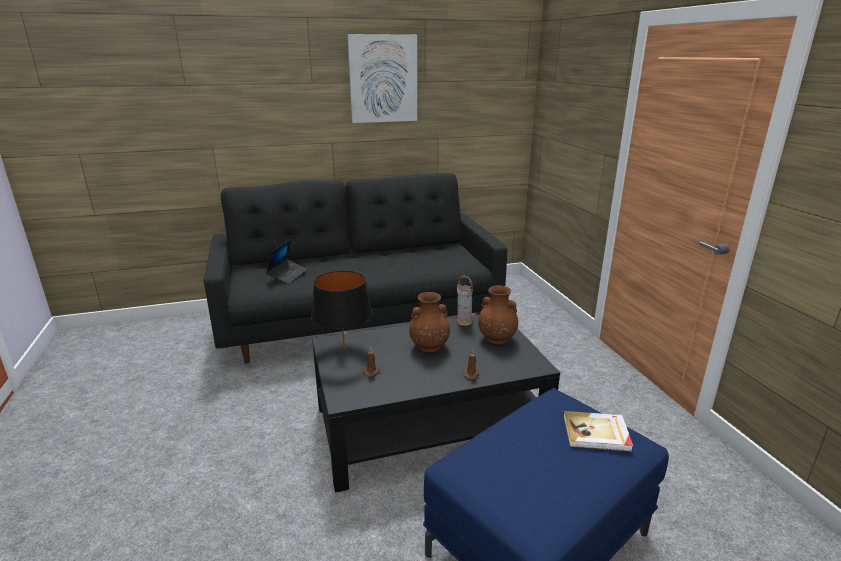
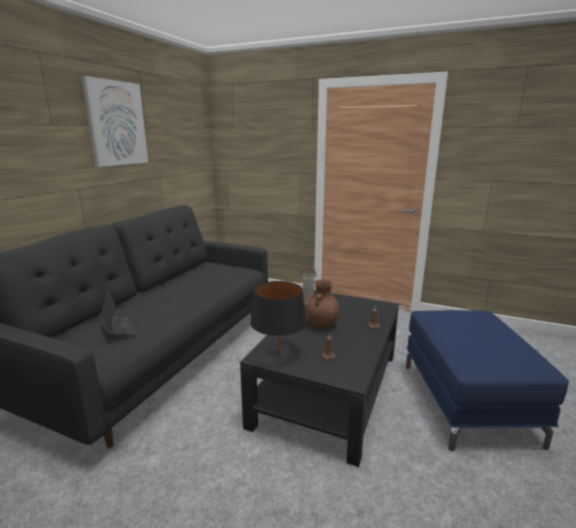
camera: 50 degrees left, 5 degrees down
(496, 339) = (341, 303): brown vase -> none
(596, 433) = (472, 317): book -> none

